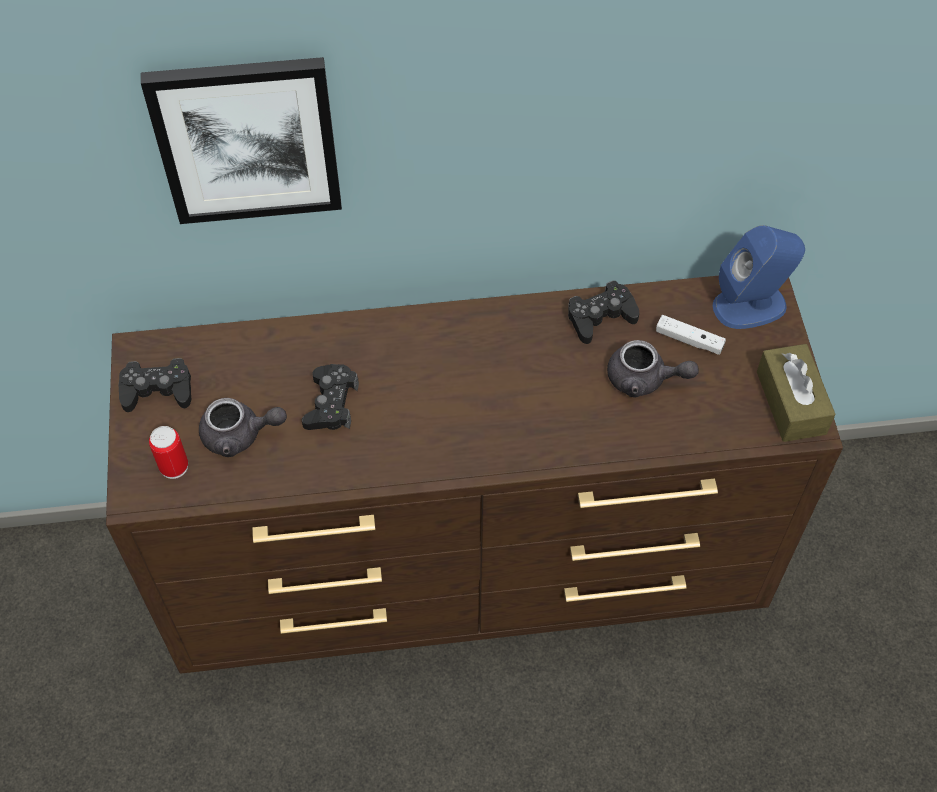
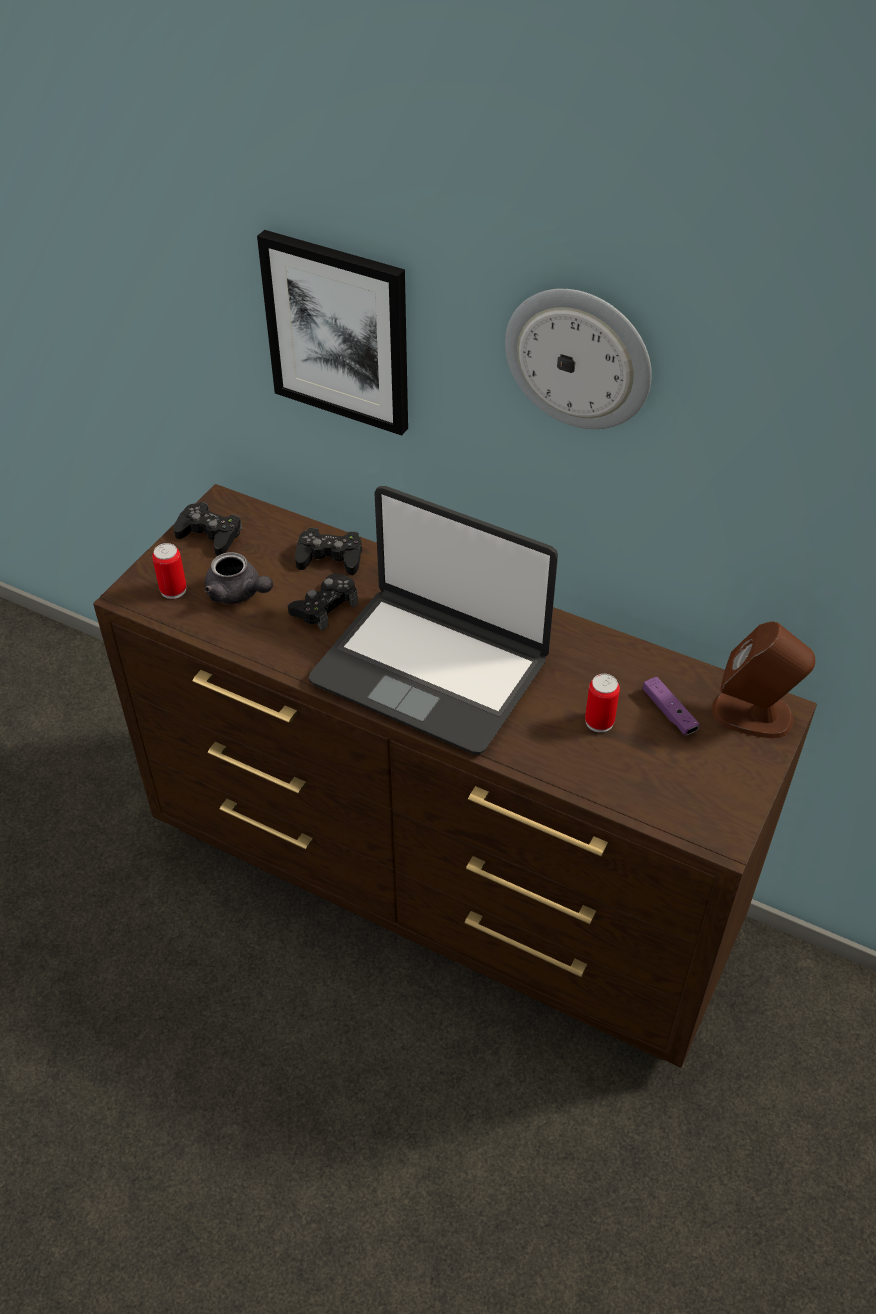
camera: 35 degrees right, 10 degrees down
(474, 411) = (431, 669): none -> laptop
(529, 74) = (579, 358): none -> wall clock
(600, 317) = (604, 655): black game controller -> black game controller (330, 558)
(644, 380) = (599, 721): grey teapot -> can
(689, 340) = (669, 712): white game controller -> purple game controller
(750, 305) = (753, 714): blue speaker -> brown speaker
(791, 402) = (722, 810): brown tissue box -> none

